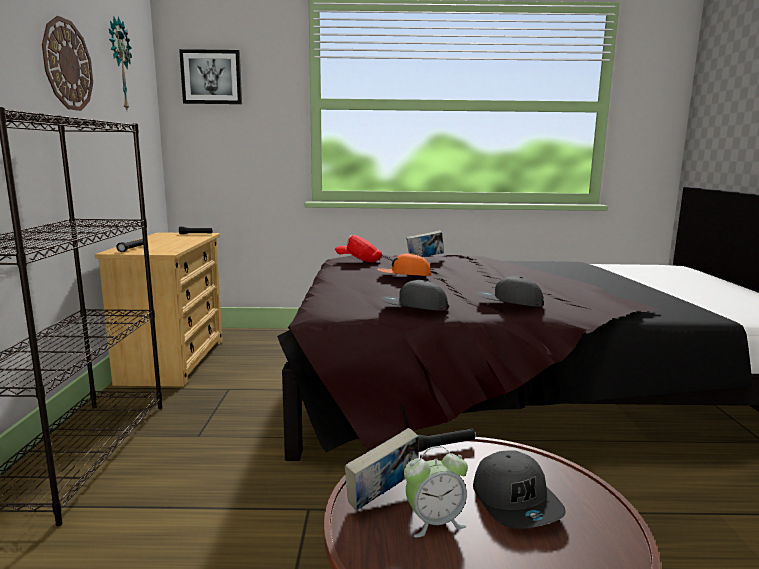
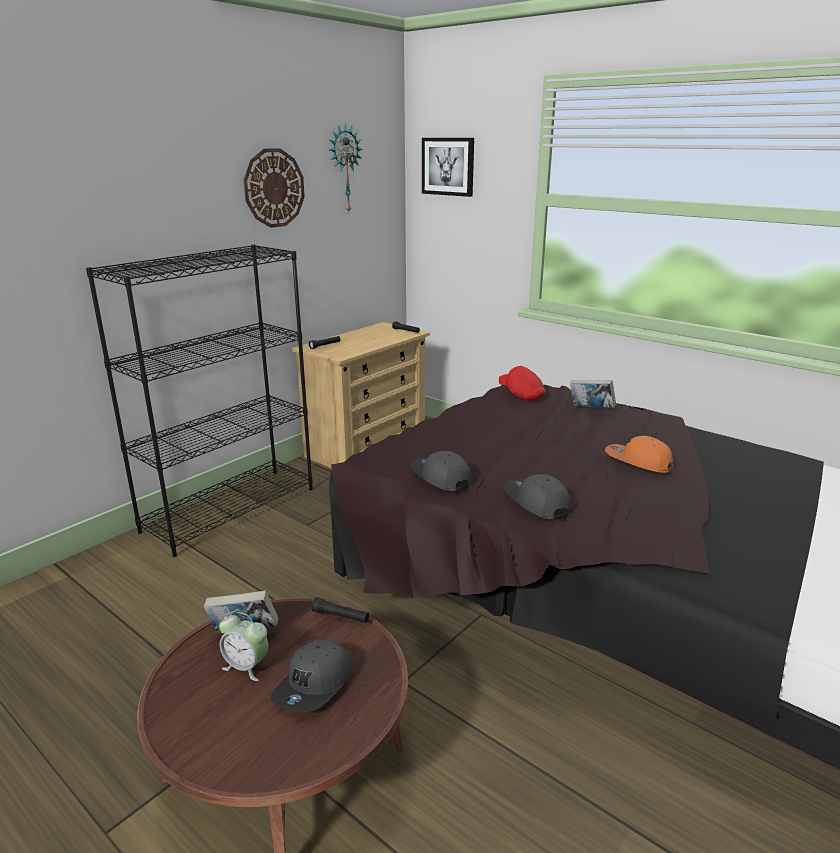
camera: 40 degrees right, 10 degrees up
(403, 275) = (516, 430): orange cap -> orange cap (637, 462)

